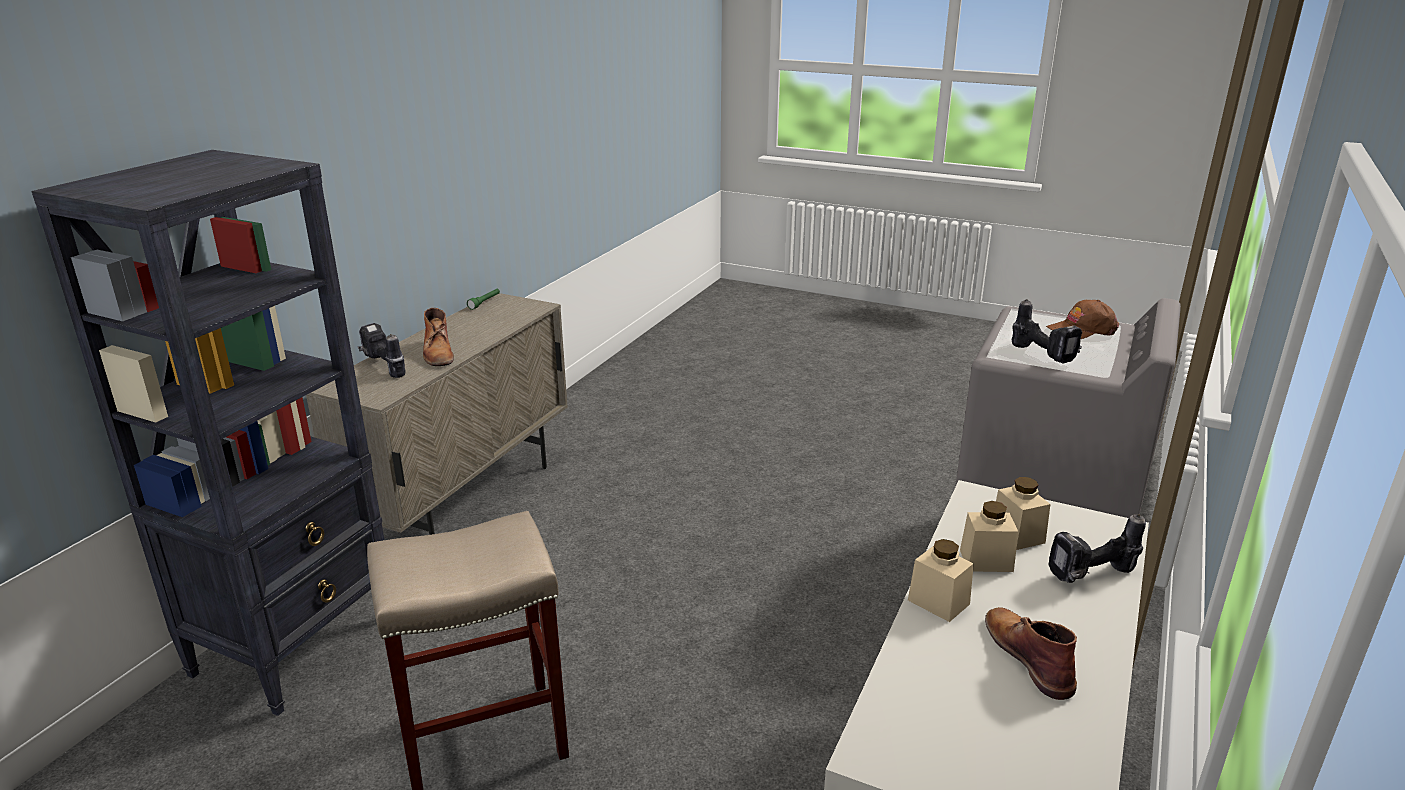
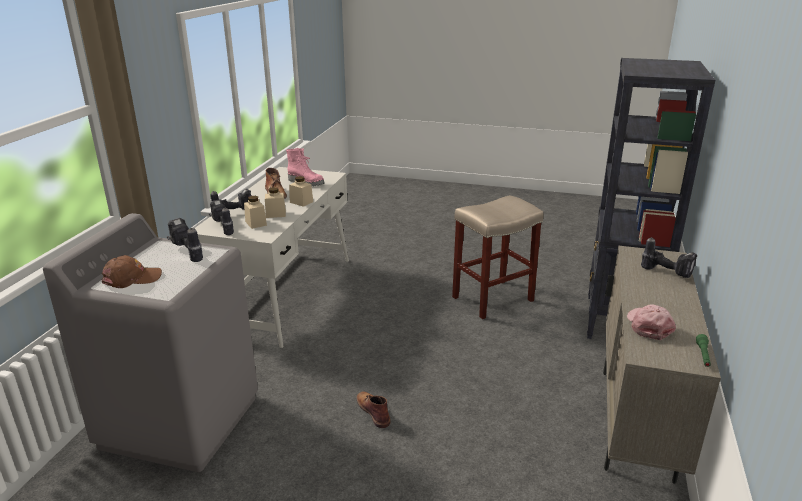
camera: 170 degrees right, 0 degrees up
(438, 353) = (649, 288): brown boot -> brown boot (373, 411)
(497, 323) = (649, 326): none -> pink cap
(952, 709) = (306, 182): none -> pink boot
(1084, 529) = (222, 227): none -> power drill

